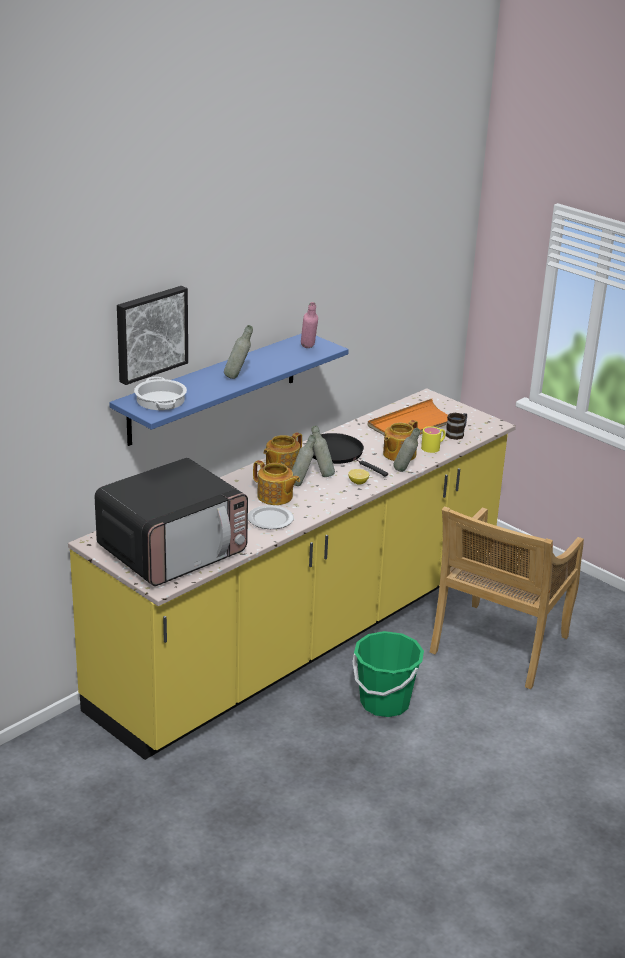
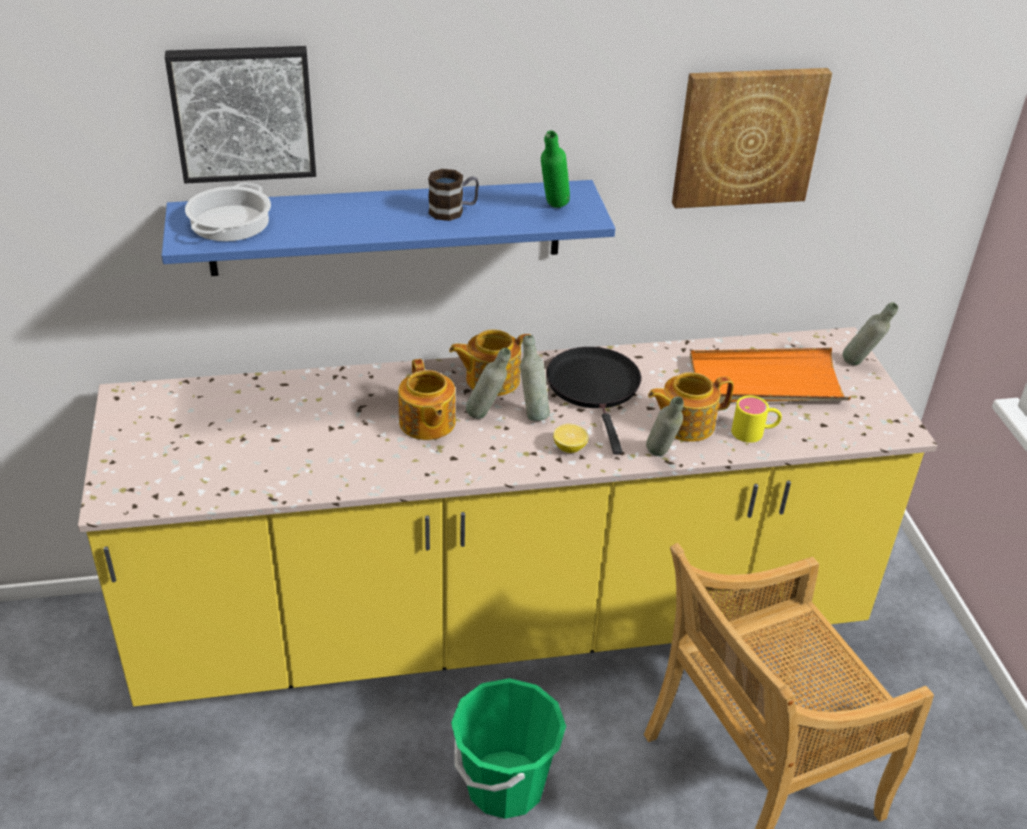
camera: 35 degrees right, 10 degrees up
(173, 551) = (195, 453): microwave -> none
(238, 377) = (384, 222): grey bottle -> grey bottle (860, 365)
(270, 519) = (376, 457): plate -> none
(308, 349) = (553, 209): pink bottle -> green bottle
(370, 288) = (747, 136): none -> picture
(457, 434) = (818, 423): mug -> mug (453, 211)

